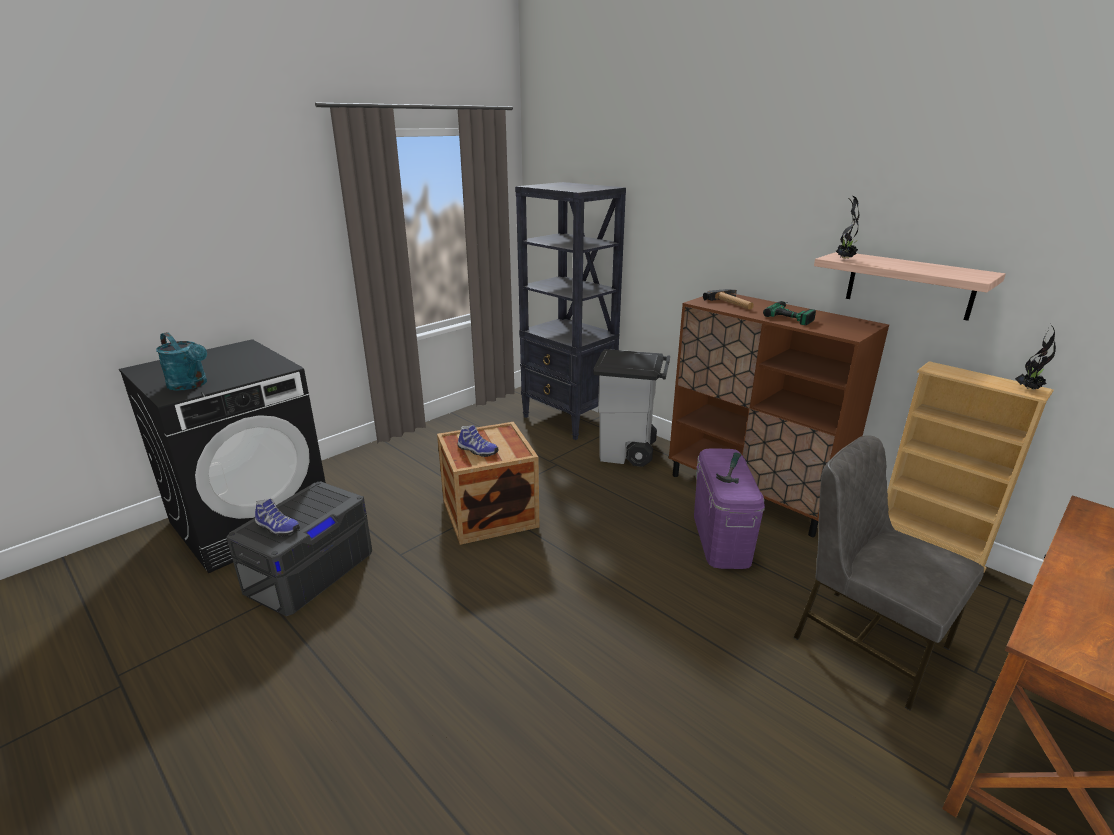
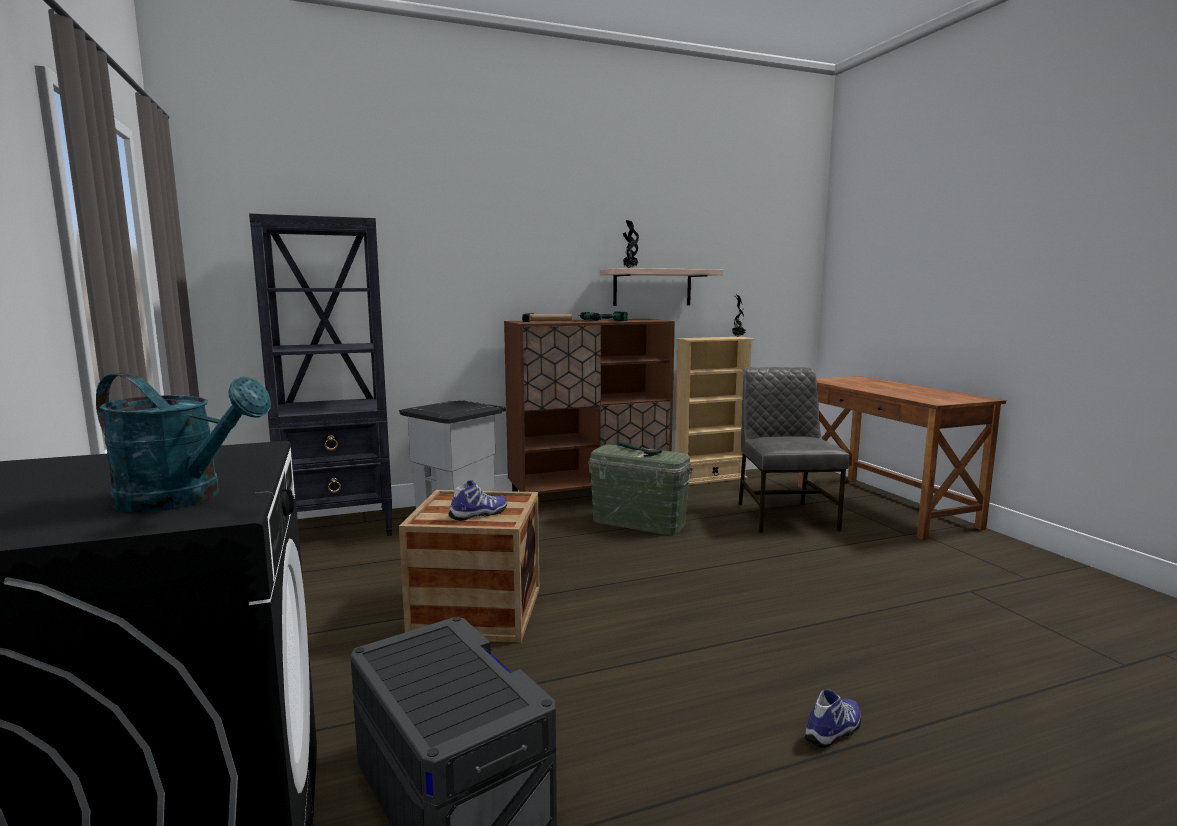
camera: 65 degrees left, 15 degrees down
(191, 385) = (183, 499): turquoise watering can -> turquoise watering can turned 45 degrees clockwise
(277, 528) = (469, 697): shoe -> shoe (834, 731)
(721, 538) = (639, 522): purple storage box -> green storage box
(867, 642) = (784, 516): grey chair -> grey chair turned 105 degrees clockwise

